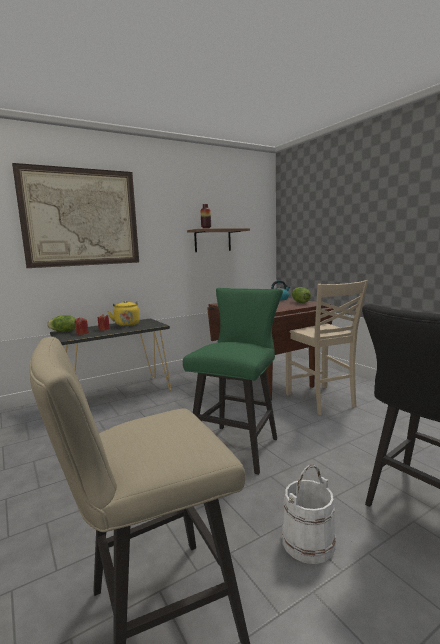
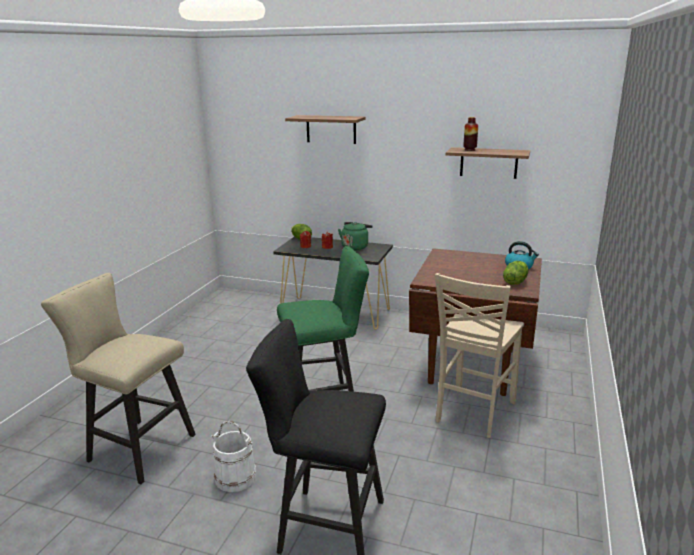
camera: 50 degrees right, 10 degrees up
(81, 217) = (331, 129): picture -> shelf
(127, 324) = (355, 247): yellow kettle -> green kettle

